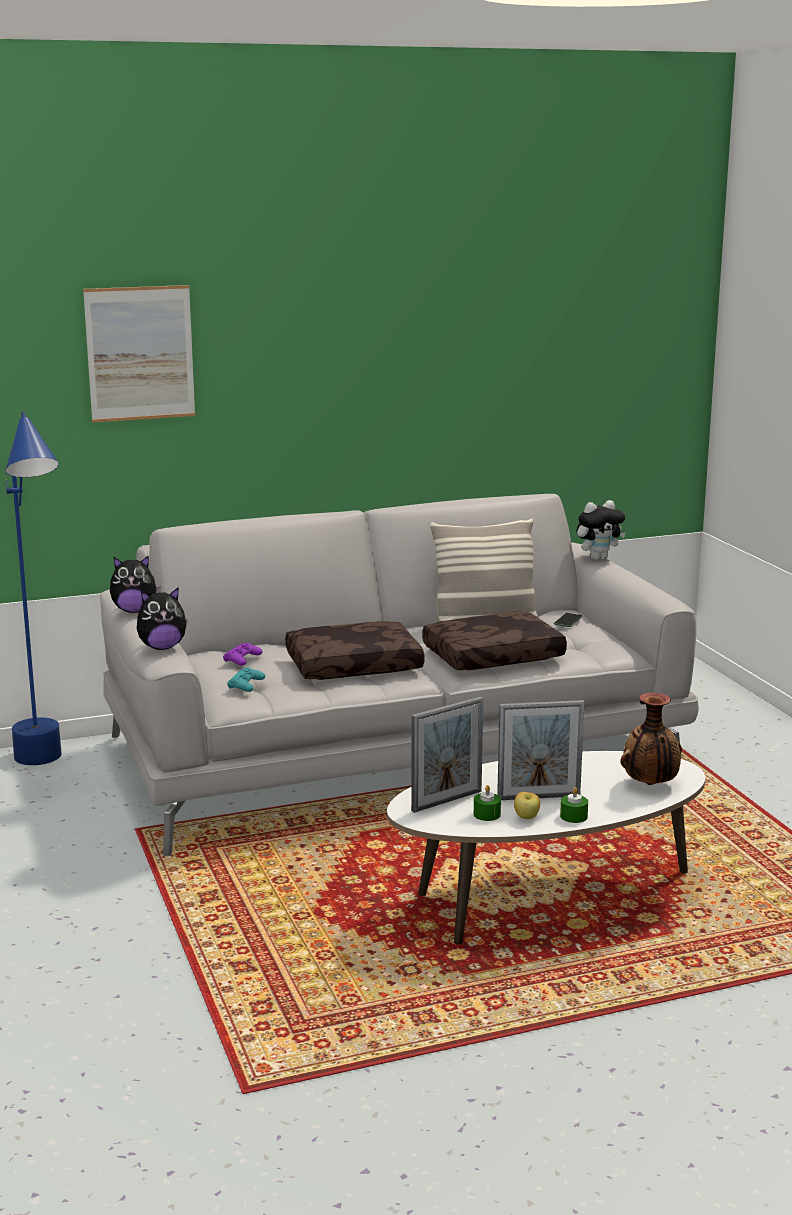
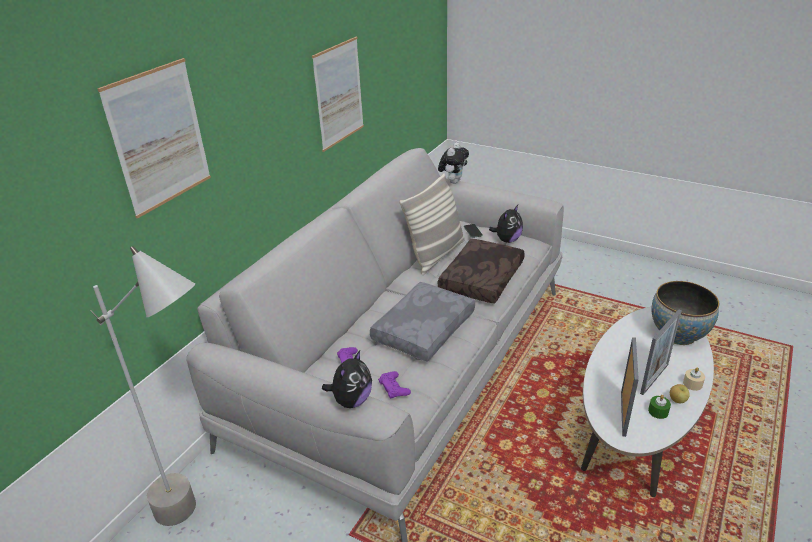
camera: 40 degrees left, 15 degrees up
(47, 770) = (203, 518): blue floor lamp -> grey floor lamp
(134, 610) = (258, 368): plush toy -> plush toy (507, 240)
(246, 684) = (394, 388): turquoise game controller -> purple game controller
(354, 665) = (423, 328): brown pillow -> grey pillow
(433, 386) = (339, 93): none -> picture
(573, 816) = (692, 384): green candle -> beige candle
(650, 784) = (678, 335): vase -> bowl

